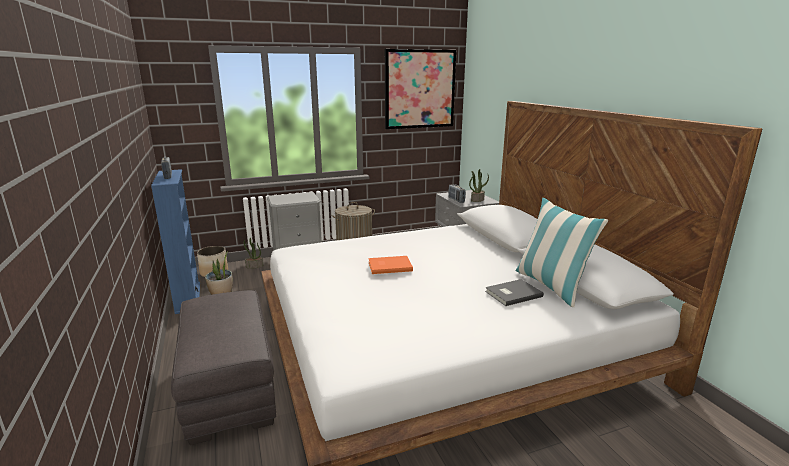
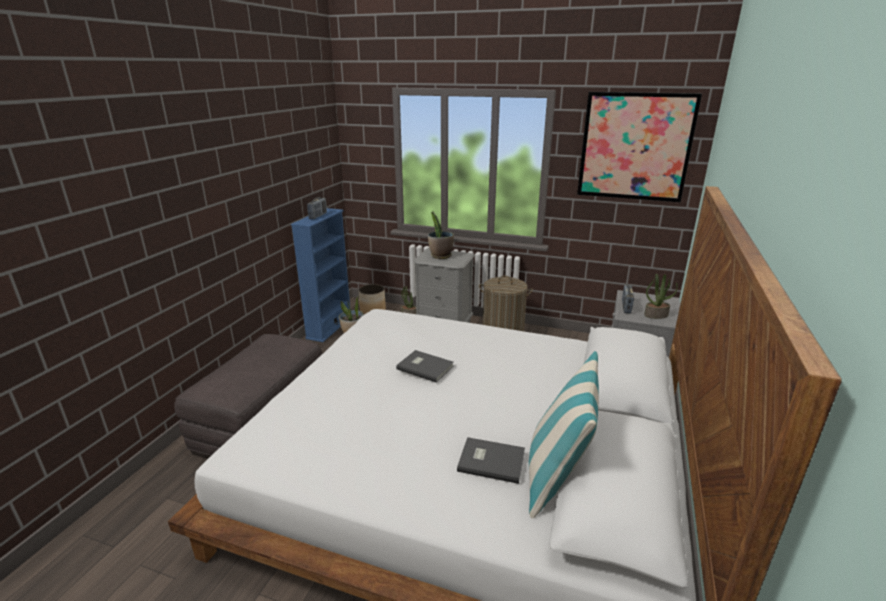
camera: 40 degrees right, 5 degrees up
(290, 198) = (440, 256): none -> potted plant
(389, 266) = (425, 367): orange book -> grey book

